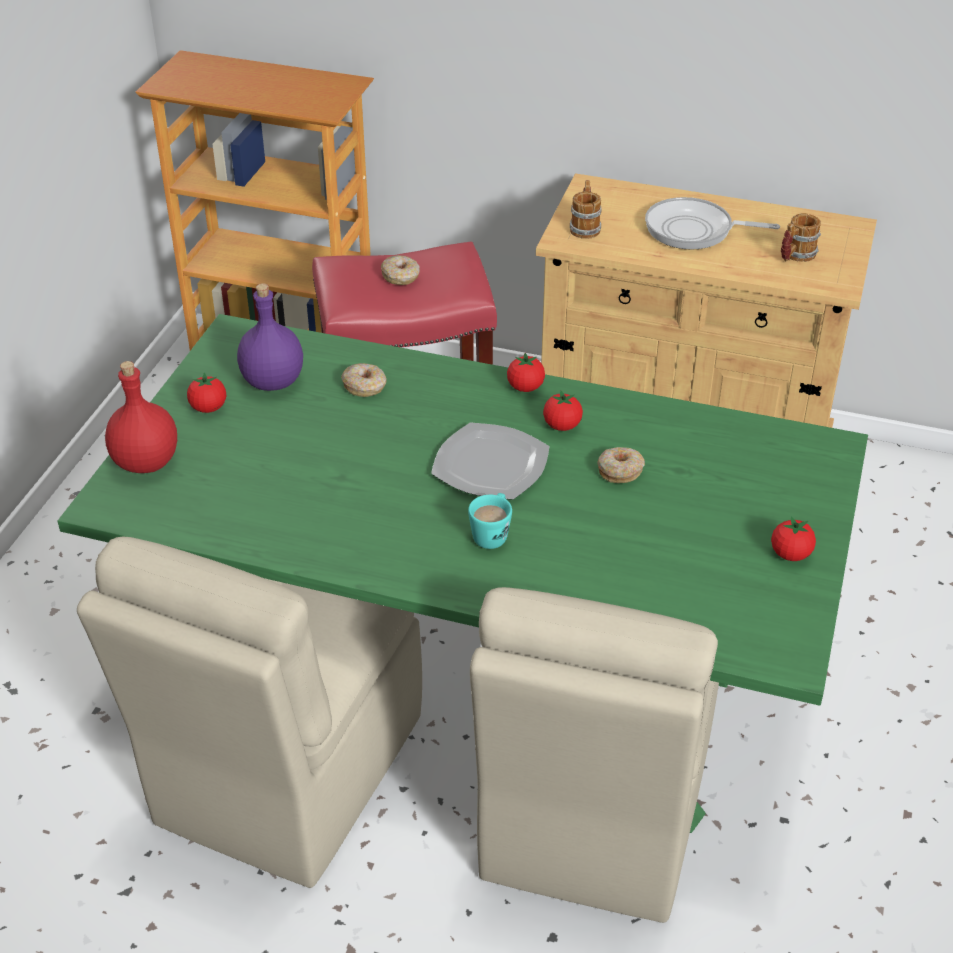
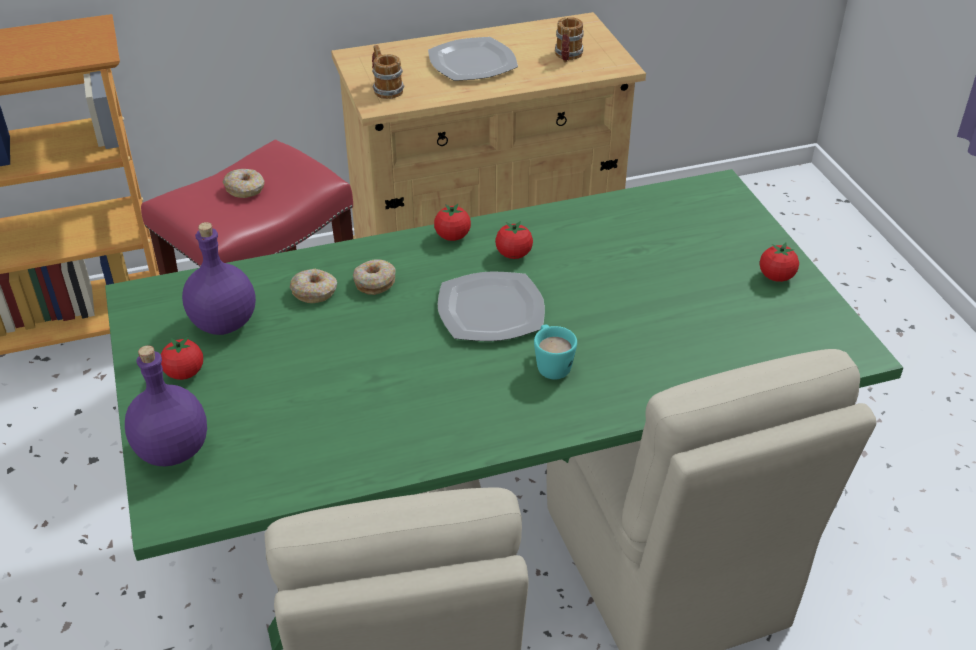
camera: 35 degrees left, 0 degrees up
(145, 462) = (171, 451): red bottle -> purple bottle
(620, 470) = (594, 270): donut -> donut (374, 282)
(694, 230) = (473, 63): frying pan -> plate

